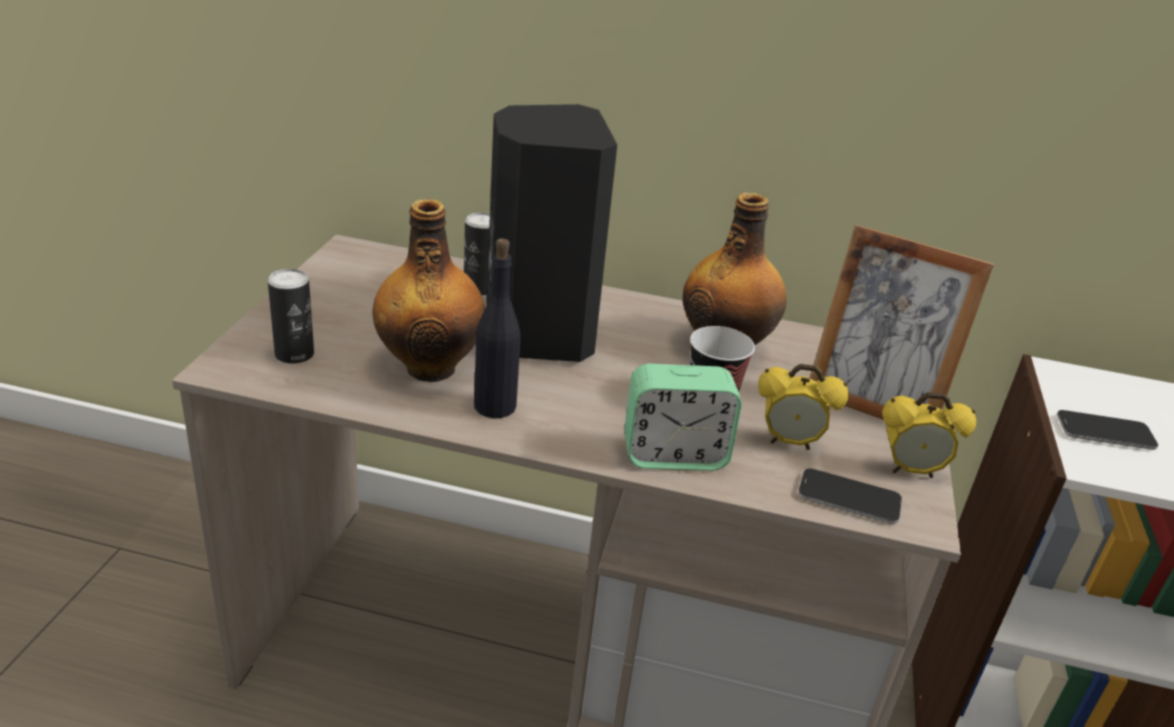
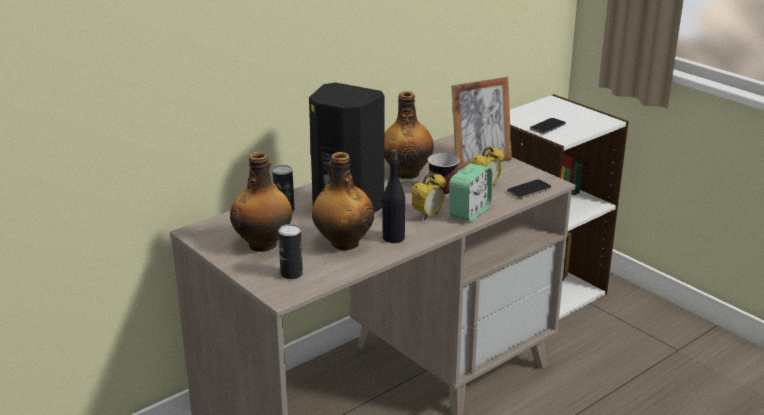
camera: 50 degrees left, 5 degrees down
(363, 305) = (264, 244): none -> bottle
(911, 471) = (526, 172): alarm clock -> alarm clock (427, 216)

